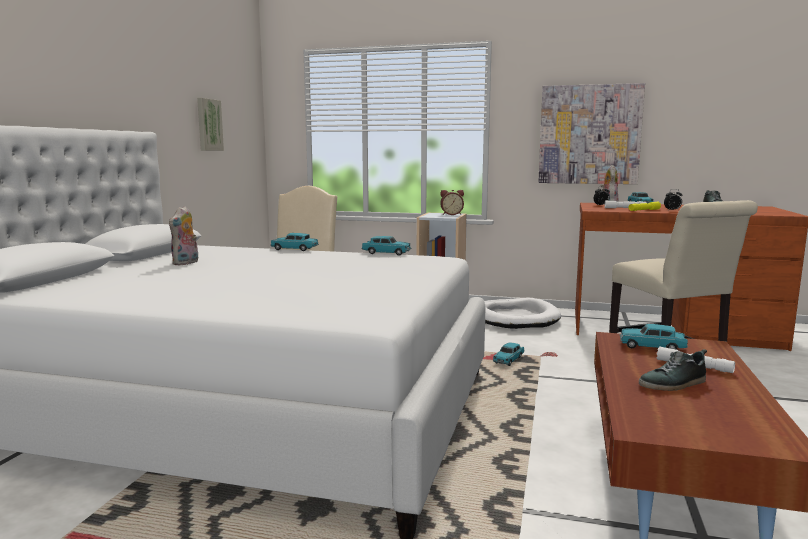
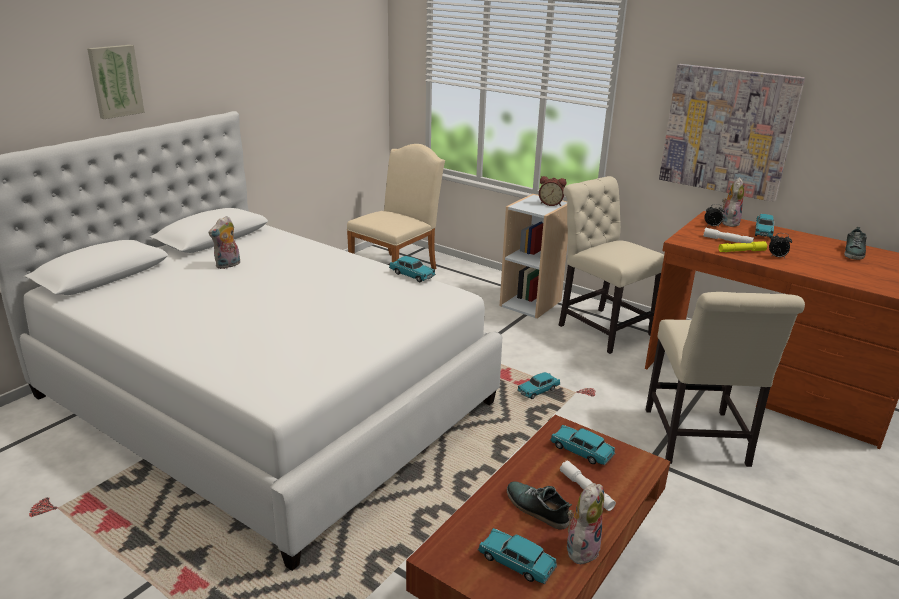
camera: 20 degrees right, 15 degrees up
(208, 125) = (310, 84): picture -> picture (115, 81)
(294, 249) = (339, 252): turquoise toy car -> turquoise toy car (516, 563)
(514, 318) = (600, 328): white dog bed -> beige chair
(673, 383) = (536, 509): shoe -> shoe turned 45 degrees clockwise
(749, 398) = (581, 547): none -> plush toy

